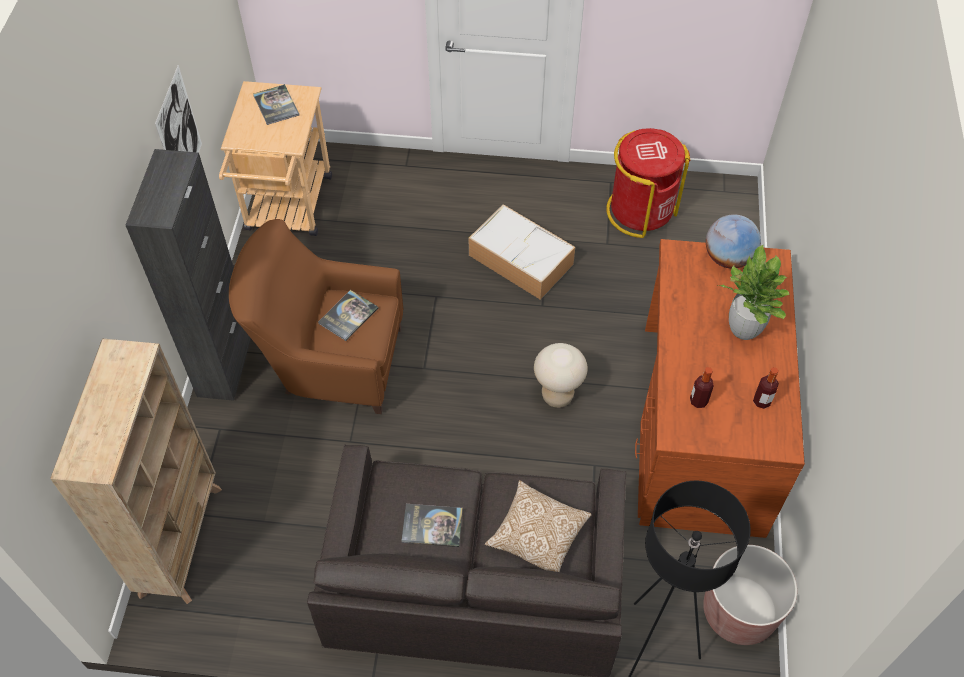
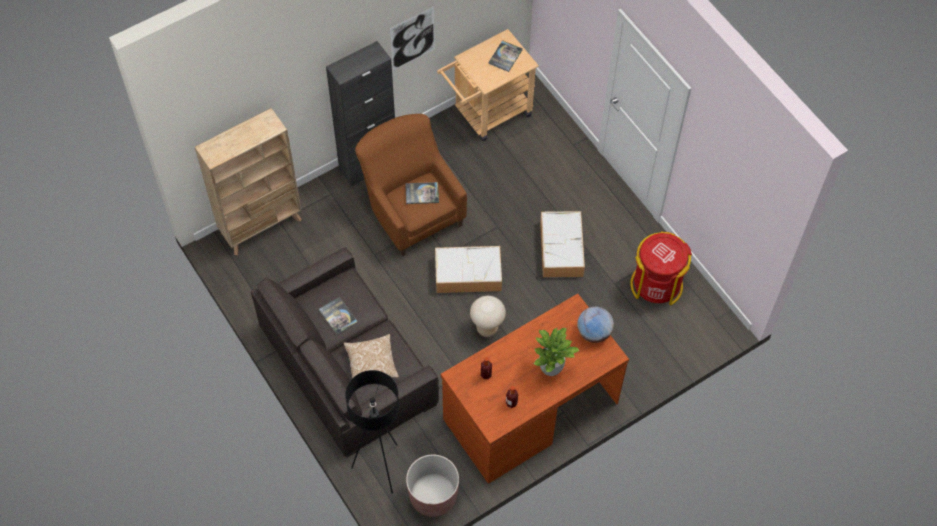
camera: 50 degrees right, 5 degrees up
(469, 364) = (469, 273): none -> storage box

